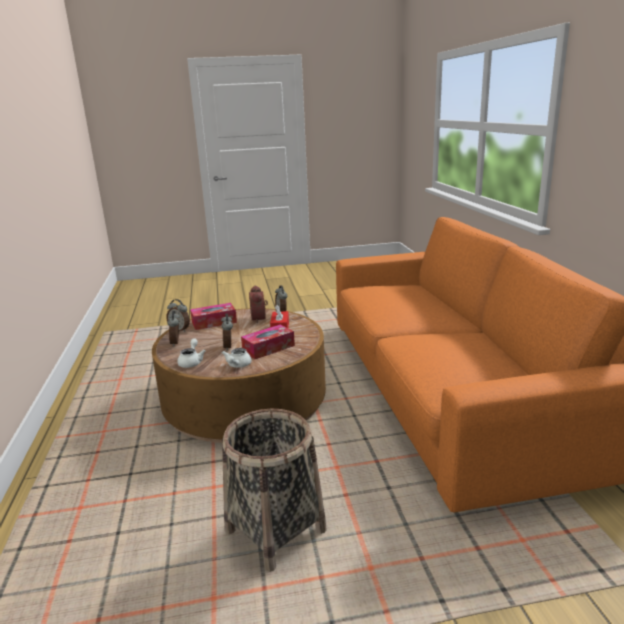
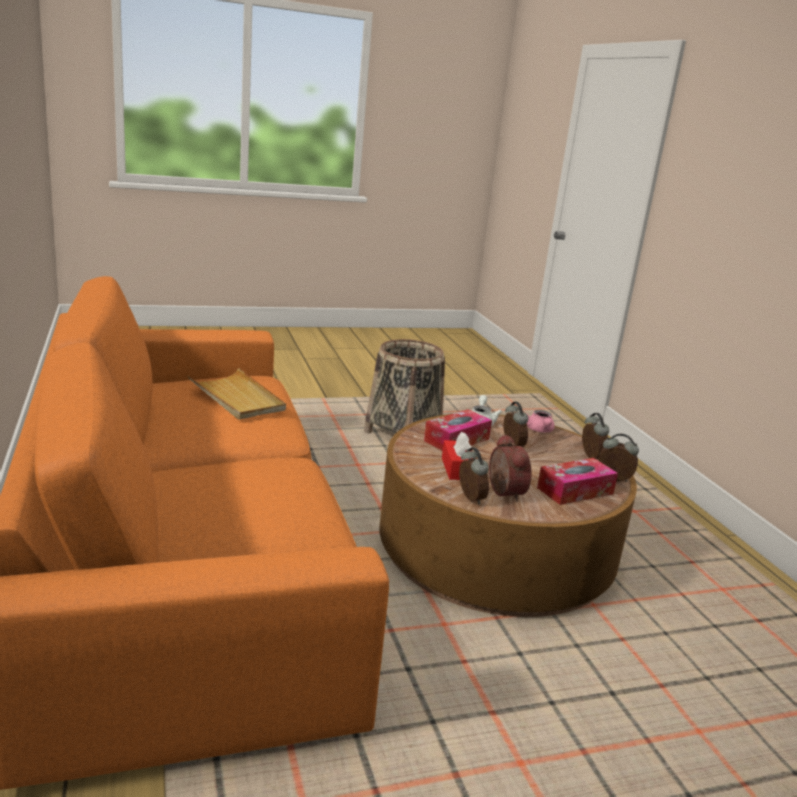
camera: 170 degrees right, 0 degrees up
(191, 362) = (539, 430): white teapot -> pink teapot
(447, 359) = (237, 398): none -> beige tray

